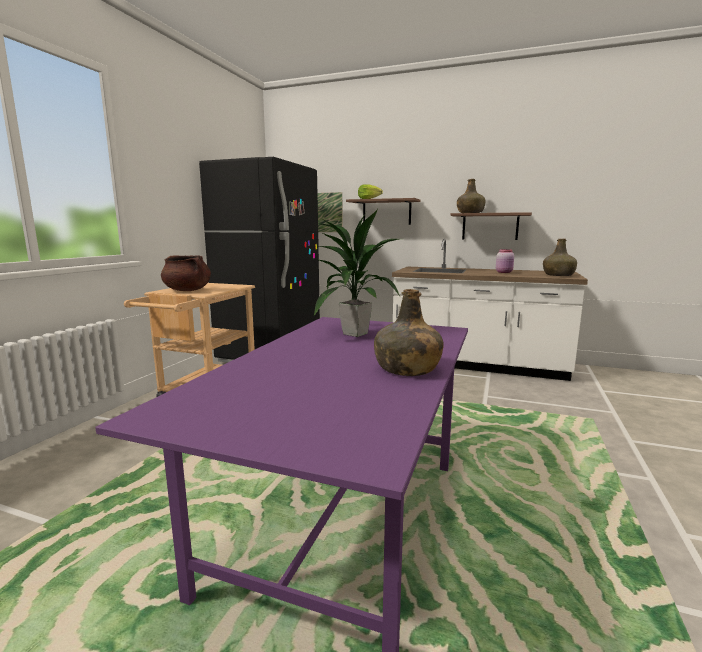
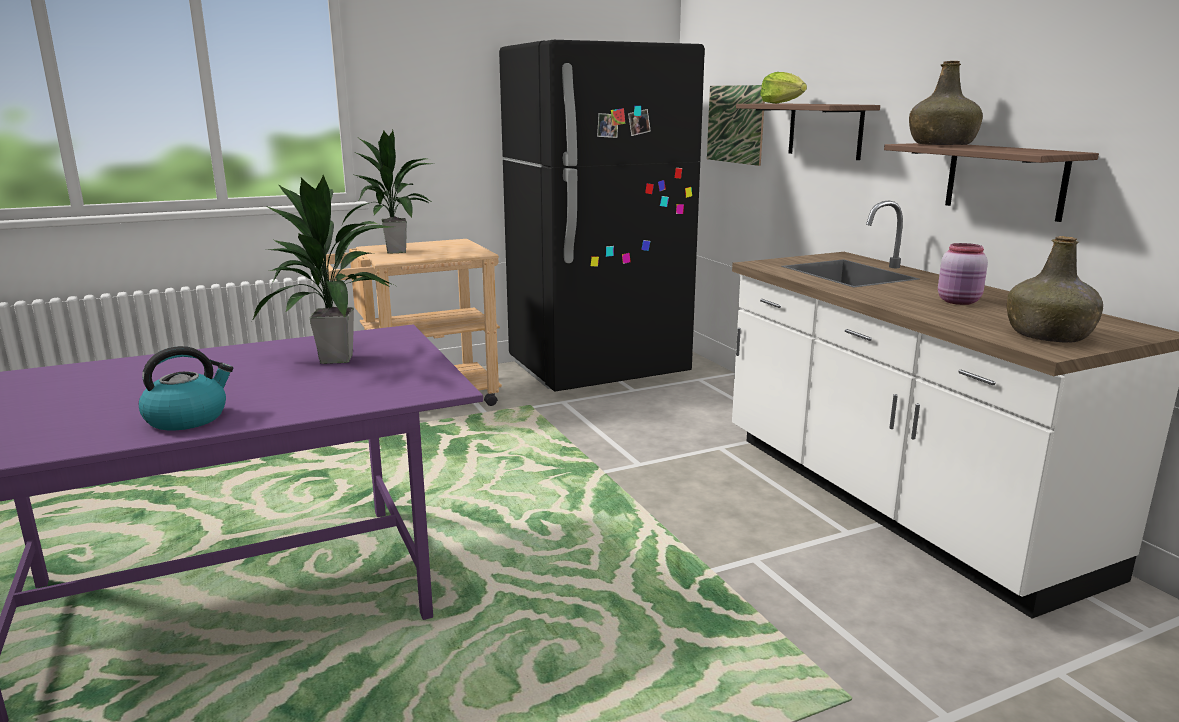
camera: 45 degrees right, 5 degrees up
(188, 290) = (396, 251): brown cooking pot -> potted plant
(407, 369) = (188, 418): green bottle -> kettle

